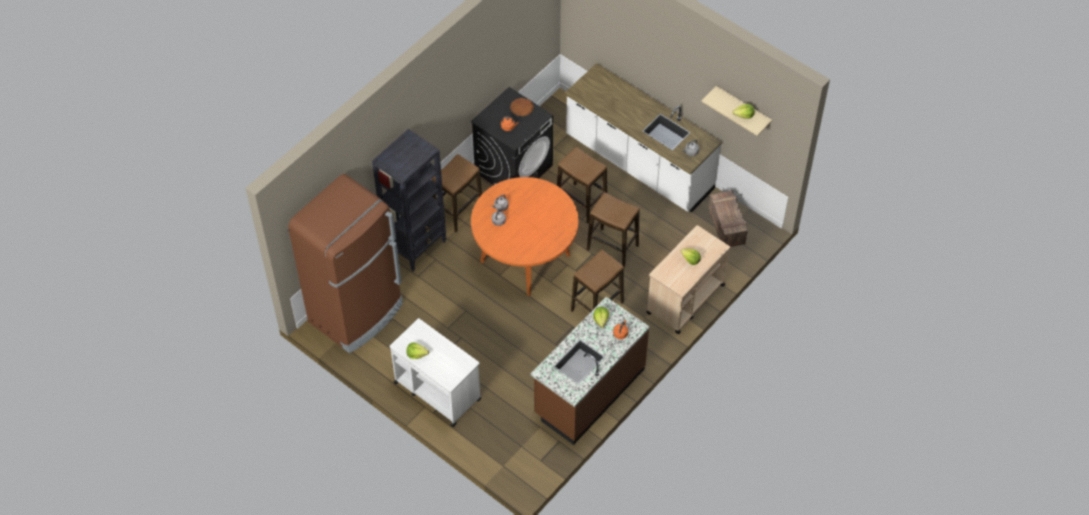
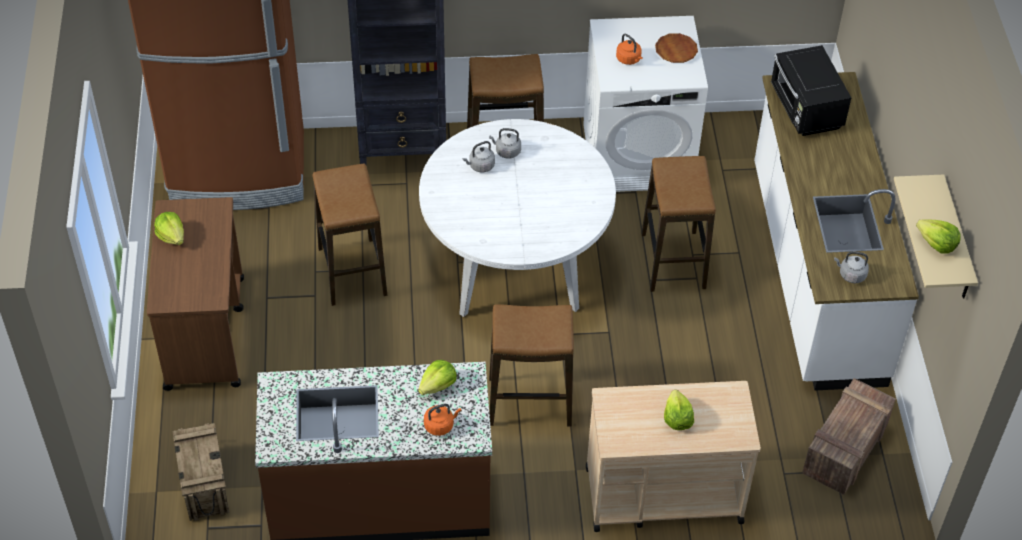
camera: 45 degrees right, 5 degrees down
(437, 390) = (205, 331): white cart -> brown cart
(514, 168) = (638, 155): black washing machine -> white washing machine
(517, 446) = (203, 484): none -> crate
(525, 258) = (515, 268): orange dining table -> white dining table
(597, 95) = (805, 110): none -> black microwave
(612, 248) = (645, 347): stool -> stool (352, 271)

